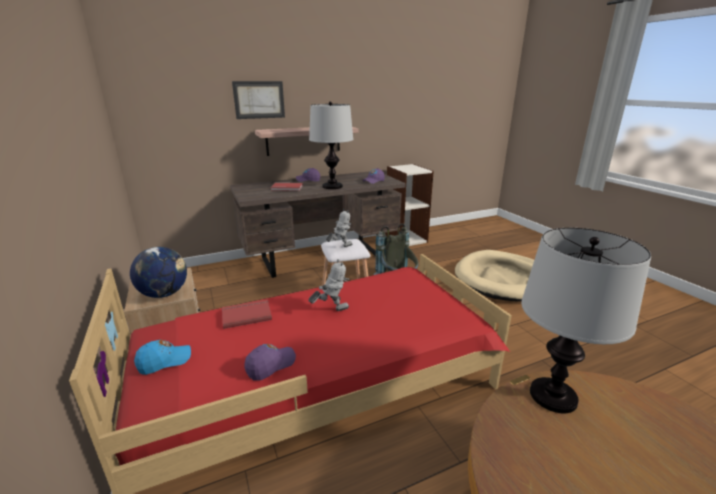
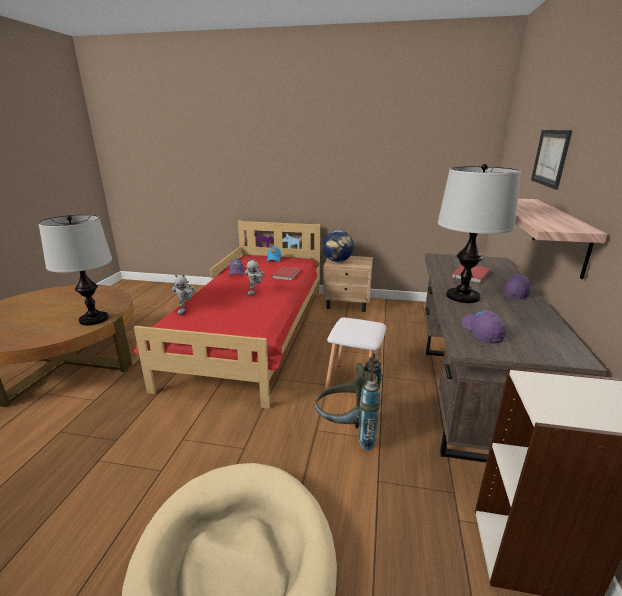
camera: 125 degrees right, 0 degrees up
(340, 247) = (354, 323): toy robot -> toy robot (186, 310)

